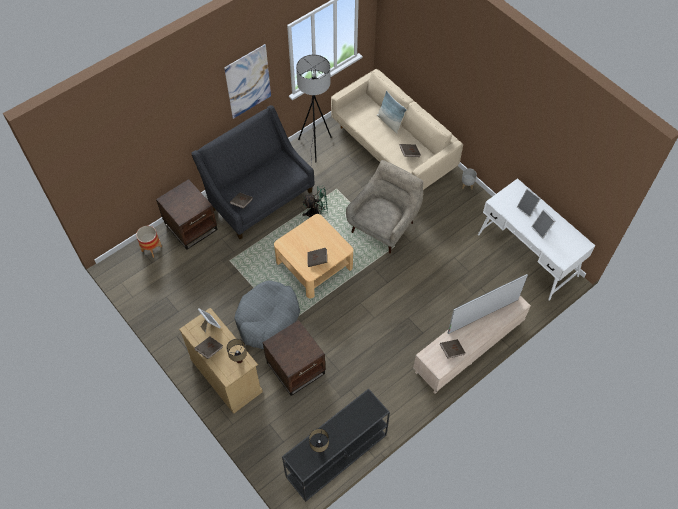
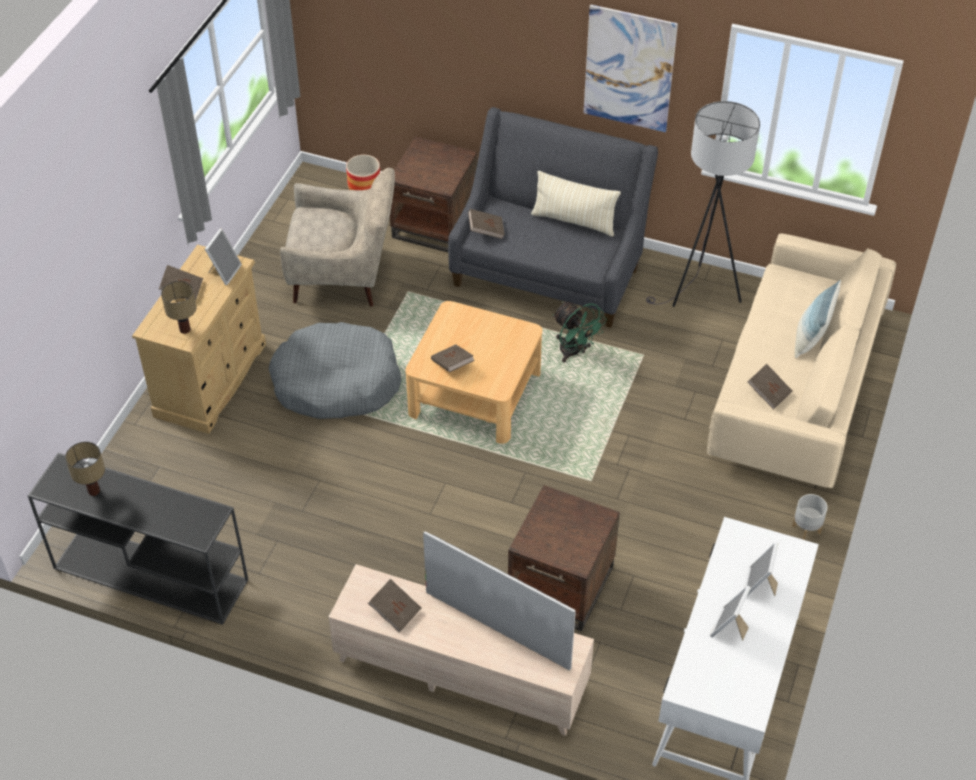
camera: 60 degrees right, 10 degrees down
(262, 166) = (574, 221): none -> beige pillow
(296, 368) = (274, 455): brown side table -> brown side table (562, 585)
(384, 225) = (622, 448): beige armchair -> beige armchair (344, 276)

